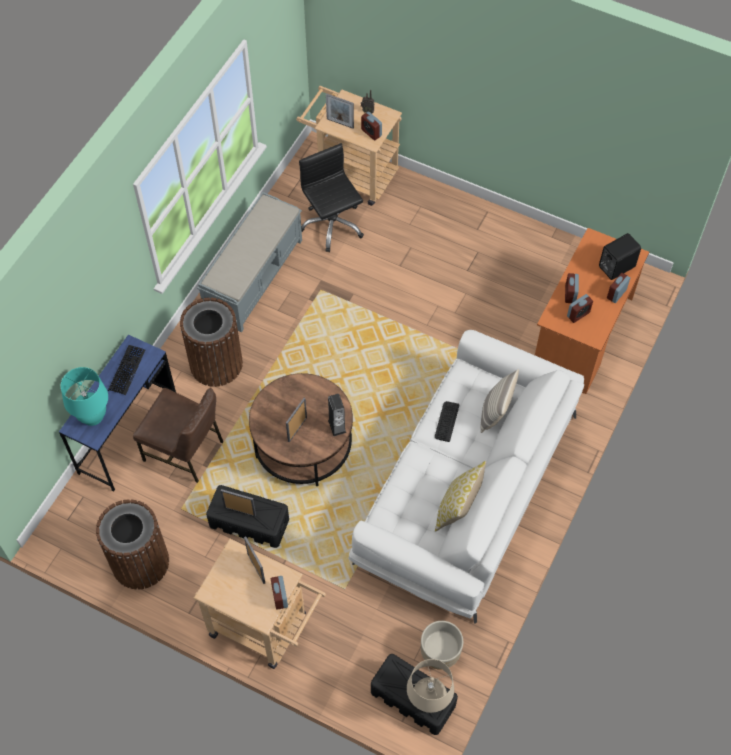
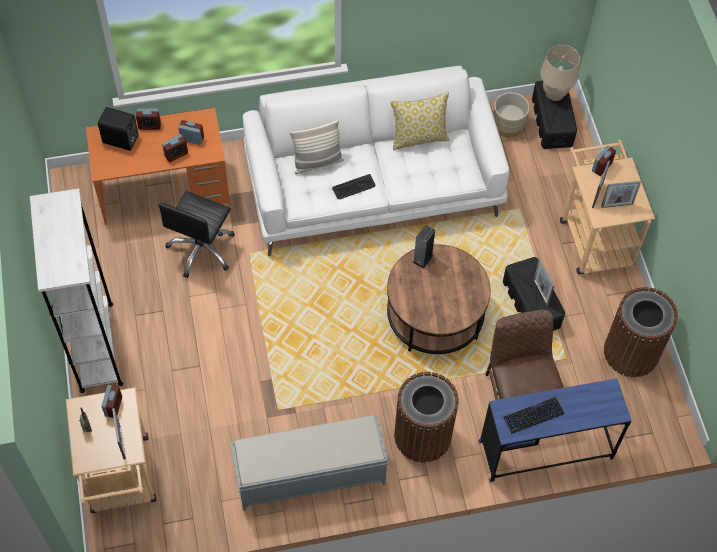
camera: 130 degrees left, 0 degrees up
(92, 416) = (595, 406): turquoise table lamp -> none
(297, 429) = (450, 283): picture frame -> picture frame (617, 205)
(332, 225) = (197, 453): black office chair -> black office chair (202, 249)
(470, 215) = (96, 346): none -> white bookcase

